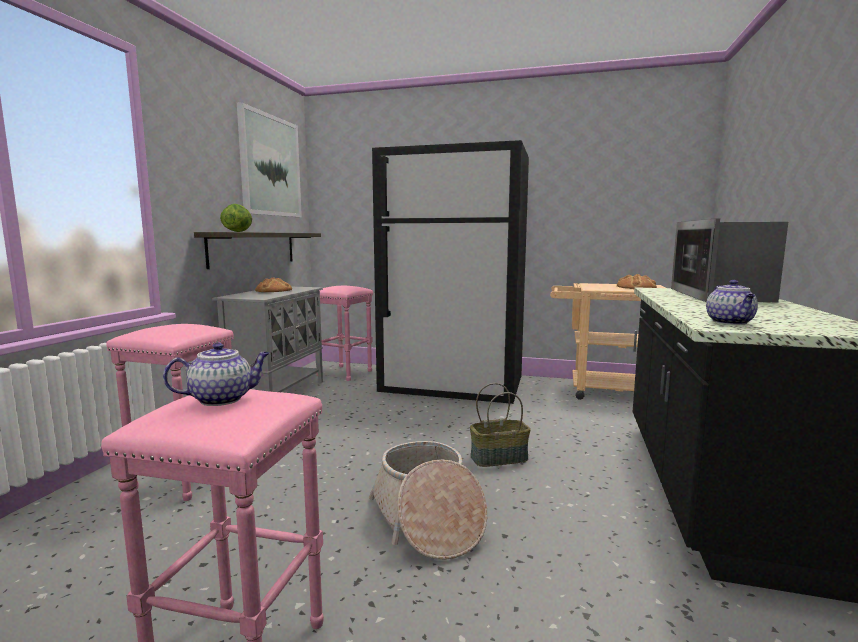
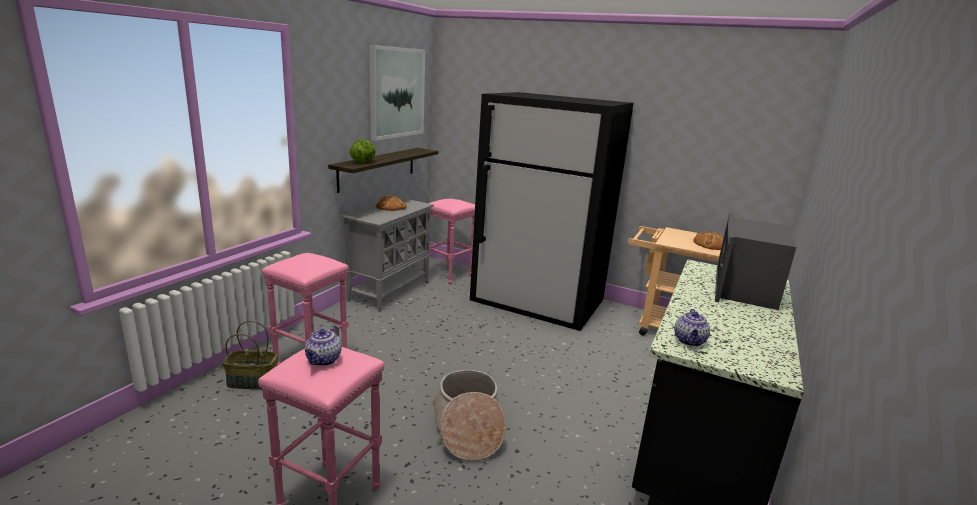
camera: 10 degrees right, 10 degrees up
(223, 399) = (323, 360): teapot -> teapot turned 120 degrees clockwise
(499, 458) = (543, 384): basket -> basket (253, 381)

